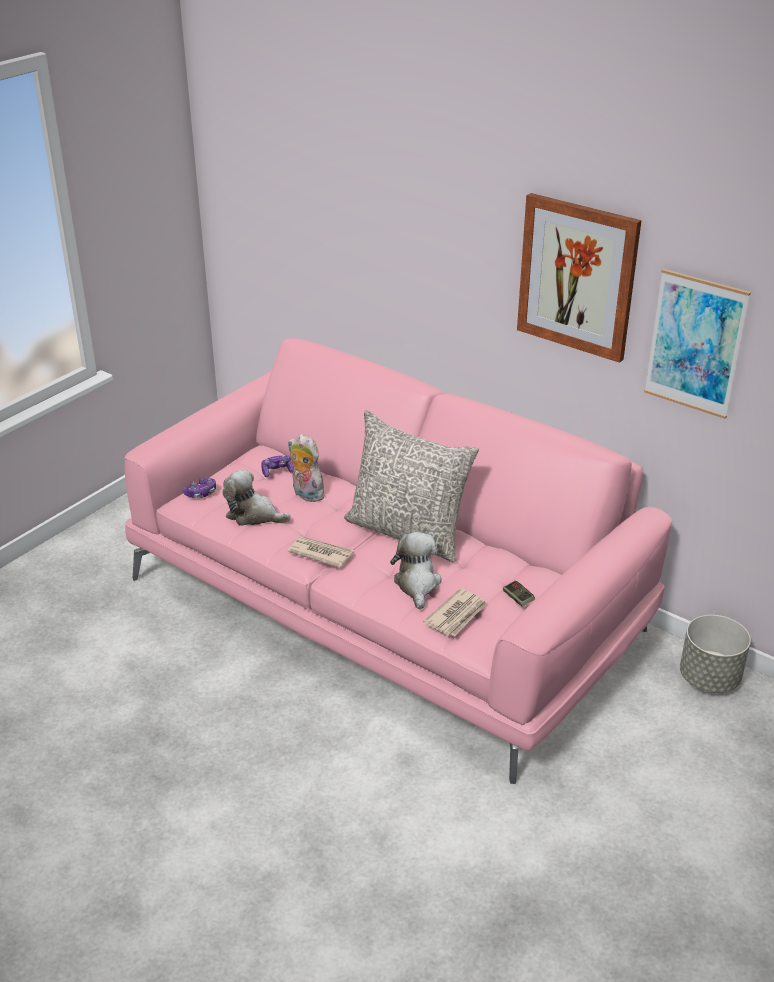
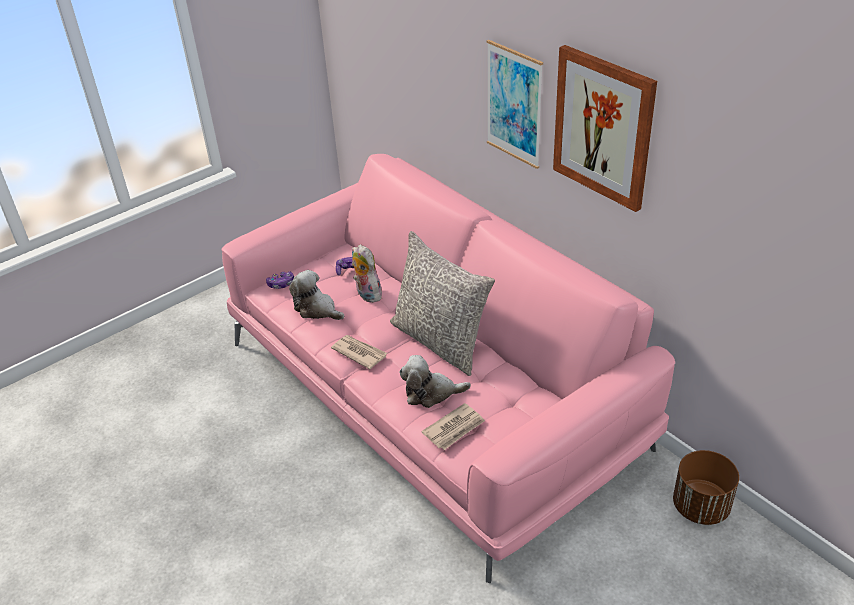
camera: 15 degrees right, 5 degrees up
(417, 584) = (431, 393): plush toy -> plush toy turned 105 degrees counterclockwise
(518, 598) = (514, 419): game controller -> none
(695, 344) = (702, 204): picture -> picture (514, 104)
(709, 678) = (701, 507): grey planter -> brown planter

